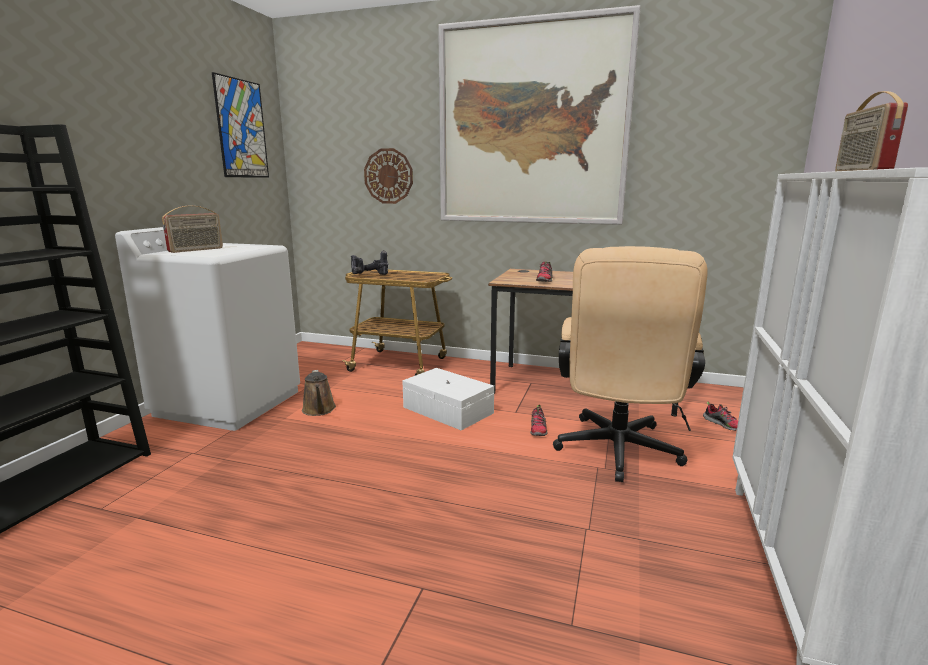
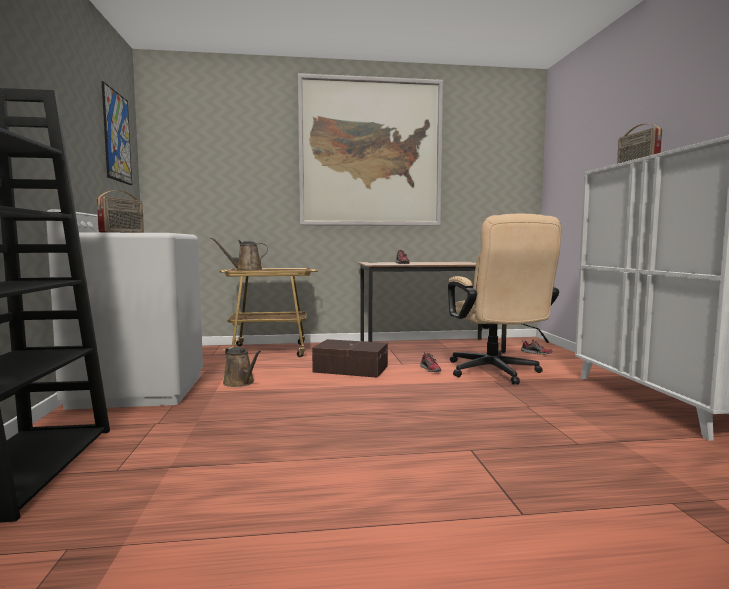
camera: 25 degrees left, 10 degrees down
(369, 275) = (246, 270): power drill -> brown watering can
(388, 176) = (248, 189): wall clock -> none
(448, 409) = (350, 369): white storage box -> brown storage box

